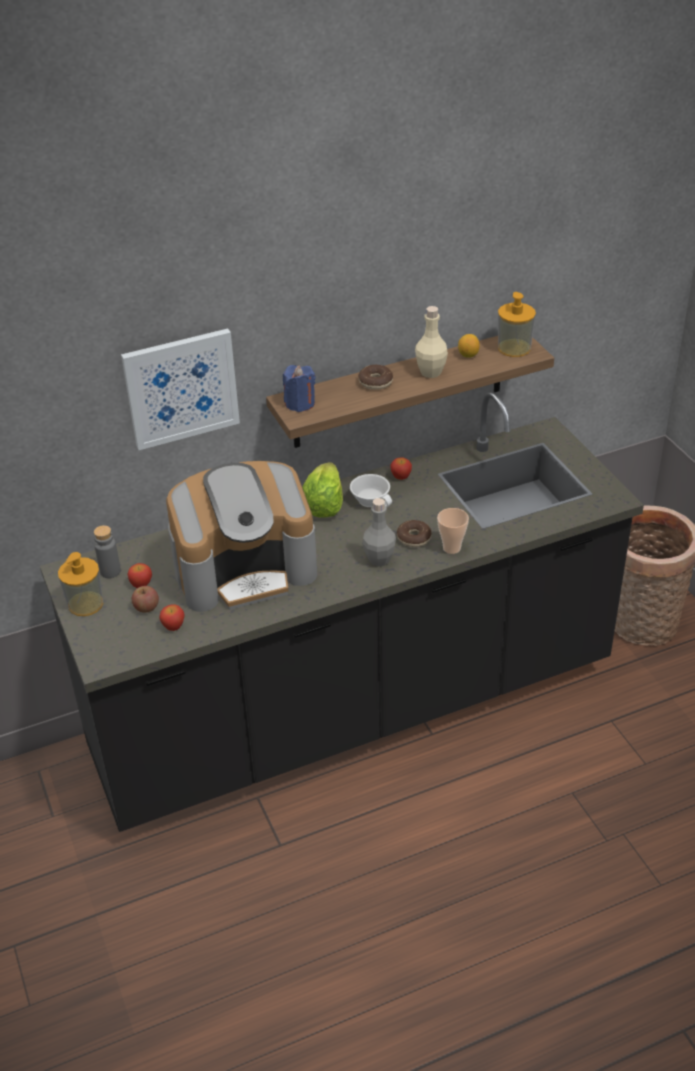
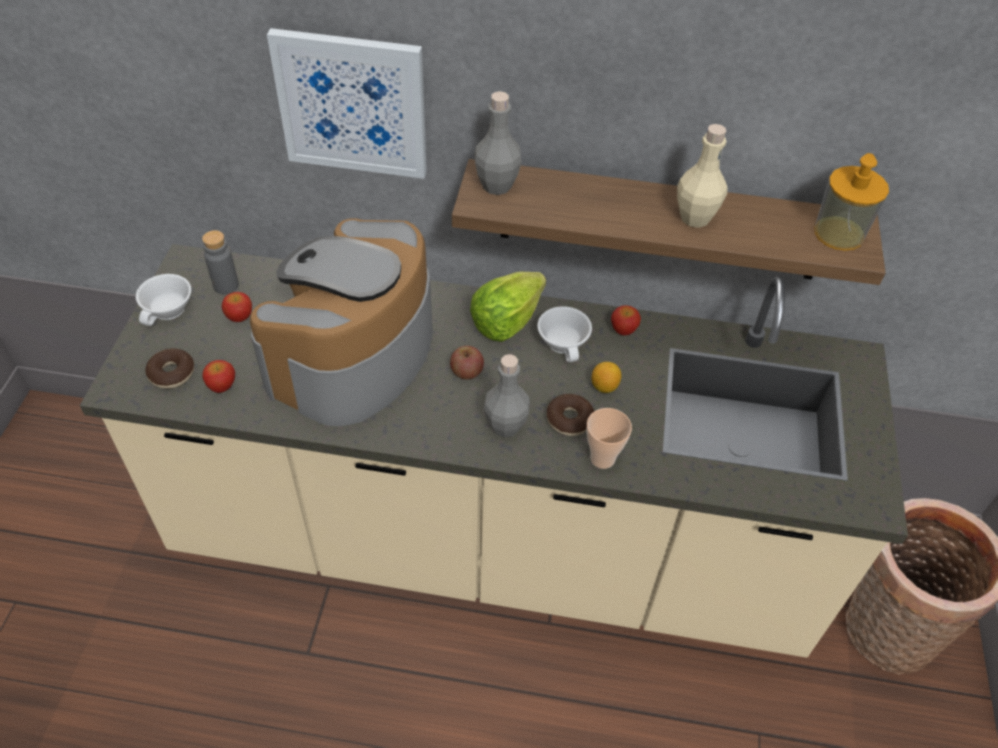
camera: 30 degrees right, 10 degrees up
(85, 604) = (169, 310): soap dispenser -> white cup
(146, 607) = (218, 347): apple -> apple (466, 372)
(245, 569) = (354, 356): coffee machine -> coffee machine turned 105 degrees clockwise
(300, 403) = (497, 185): blue candle -> grey bottle
(353, 710) = (491, 546): black counter -> beige counter
(375, 382) = (613, 199): donut -> donut (172, 373)
(468, 355) = (766, 215): lemon -> lemon (604, 386)

